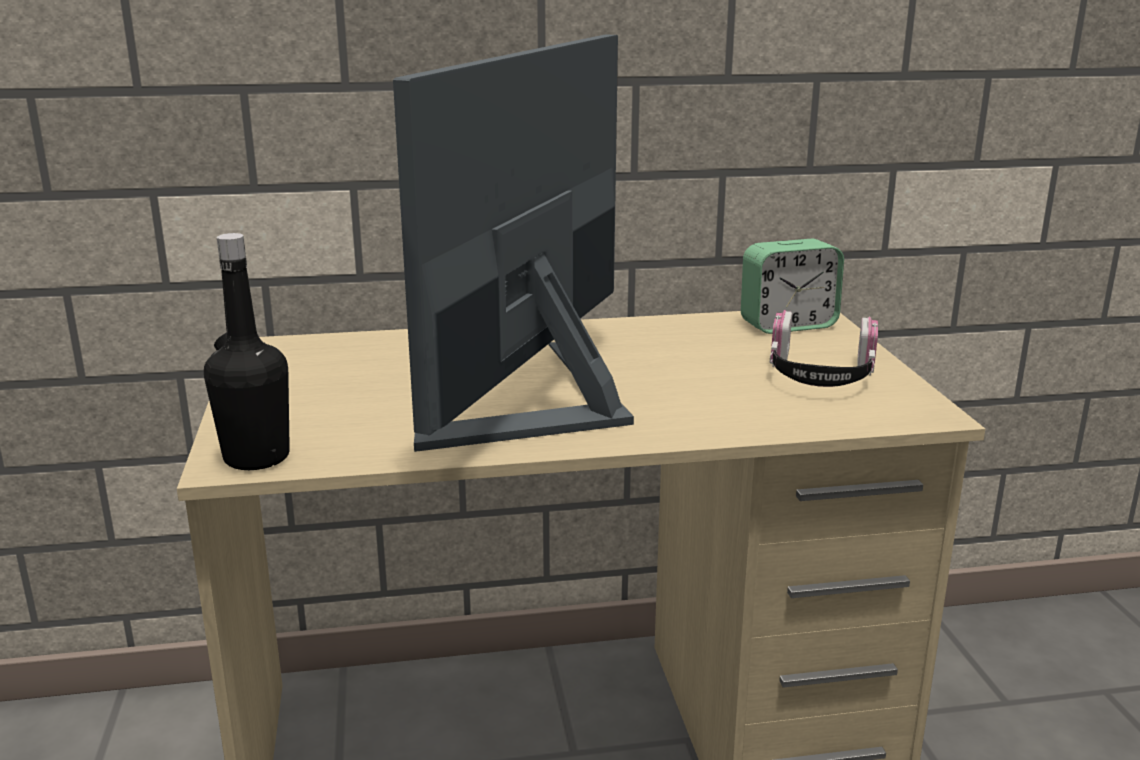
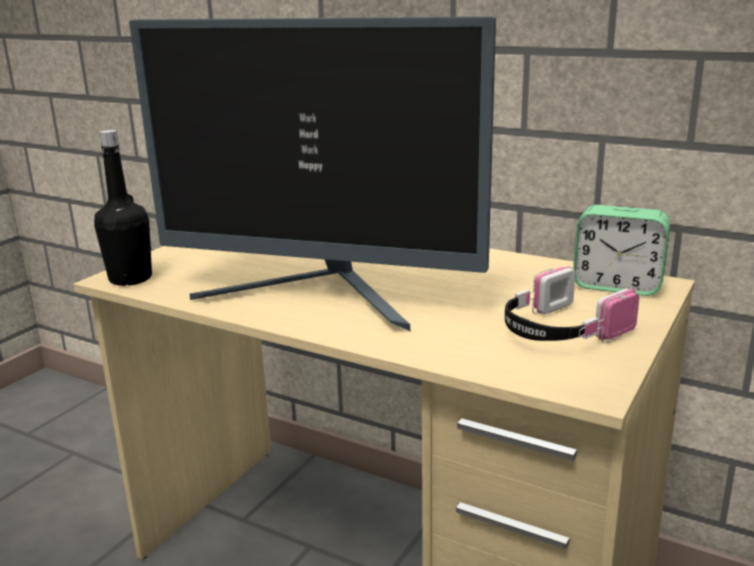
camera: 40 degrees right, 0 degrees up
(546, 408) = (322, 296): monitor -> monitor turned 135 degrees counterclockwise

